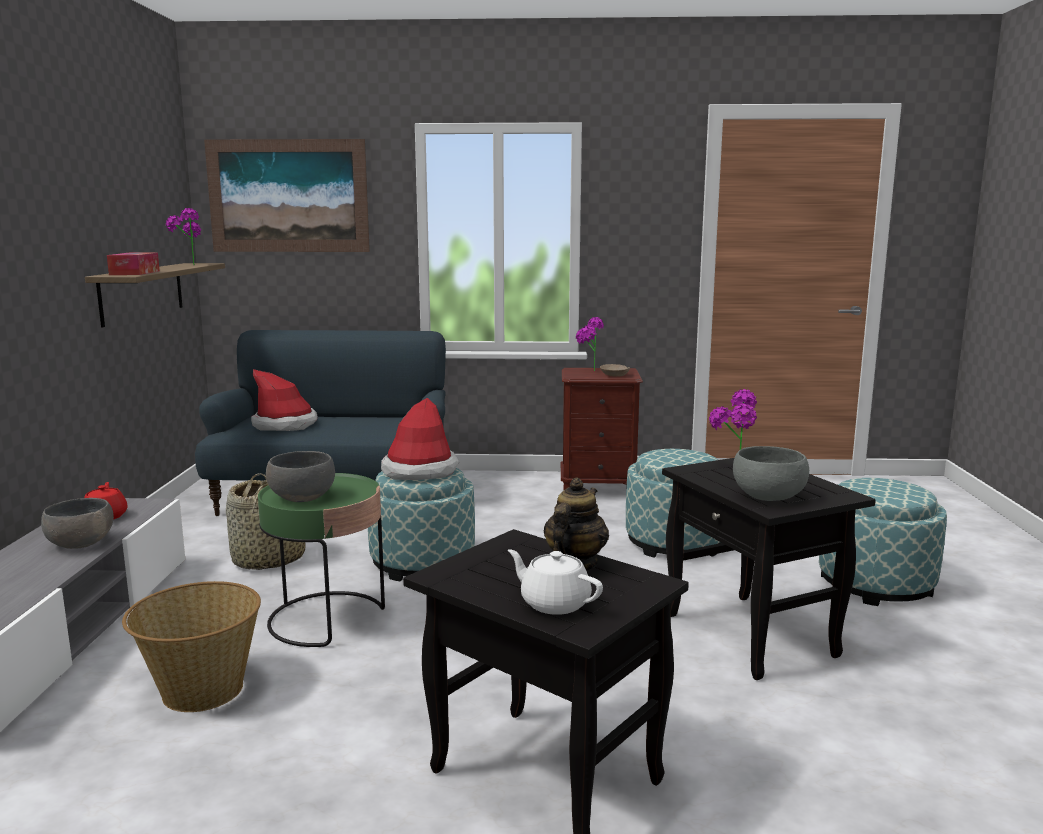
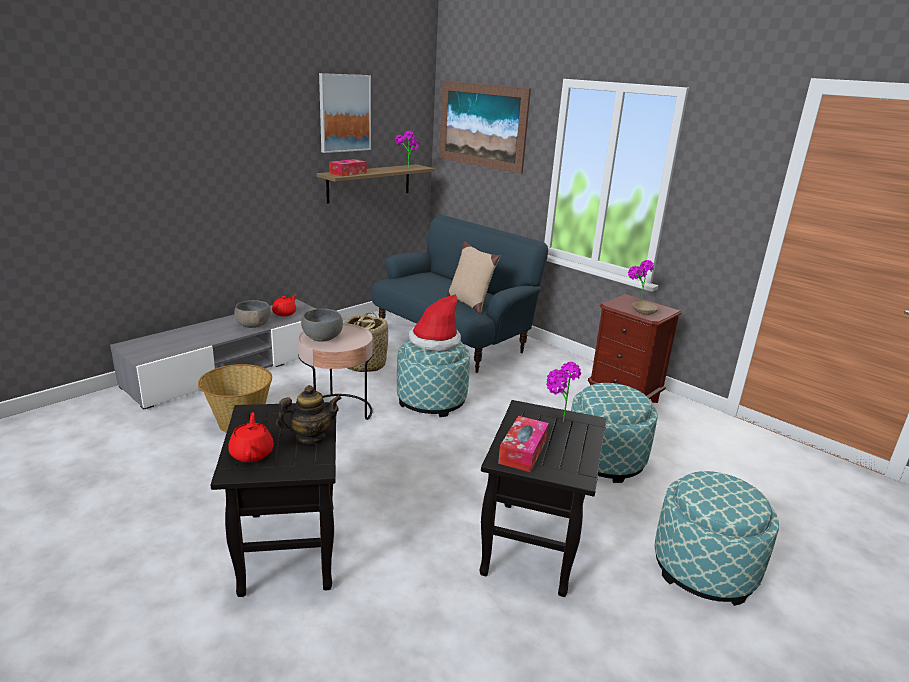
camera: 40 degrees right, 10 degrees up
(105, 179) = (344, 113): none -> picture
(285, 425) = (429, 284): hat -> none
(327, 619) = (337, 412): green side table -> pink side table
(376, 429) = (469, 303): none -> beige pillow
(554, 603) = (252, 453): white teapot -> red teapot
(769, 496) = (523, 451): grey bowl -> tissue box

